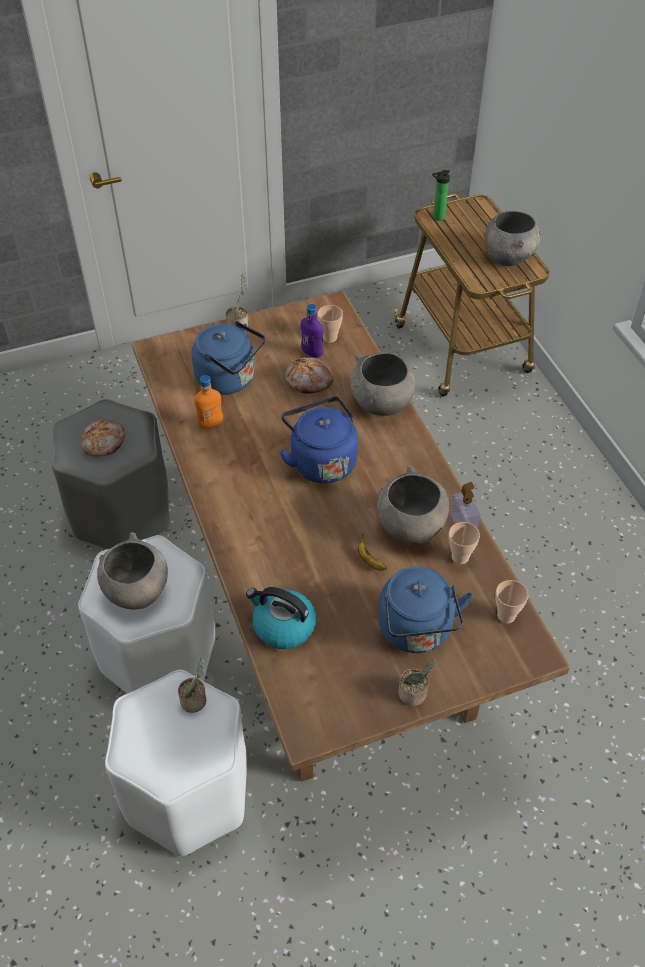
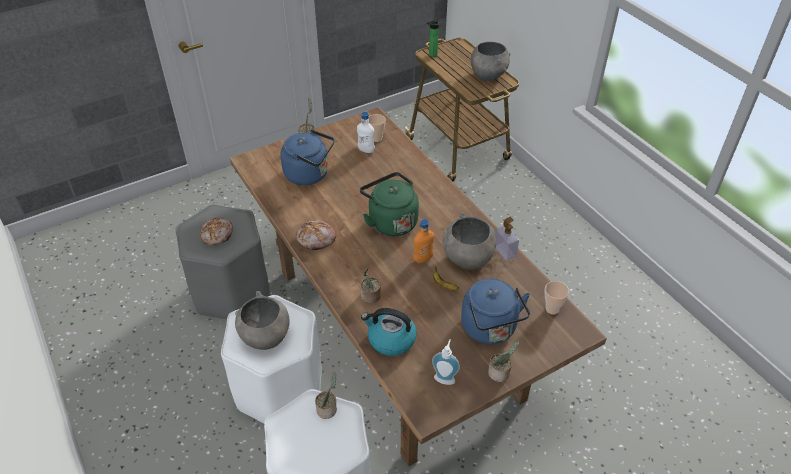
camera: 10 degrees left, 5 degrees down
(210, 424) = (302, 207): orange bottle -> orange bottle (423, 259)
(270, 563) = (370, 297): none -> potted plant
(309, 381) = (368, 169): bread -> bread (316, 239)
(312, 353) = (366, 150): purple bottle -> white bottle
(321, 461) = (390, 221): blue kettle -> green kettle
(341, 688) = (445, 377): none -> soap dispenser
(381, 404) = (425, 178): grey bowl -> none
(460, 557) = (508, 274): cup -> none

